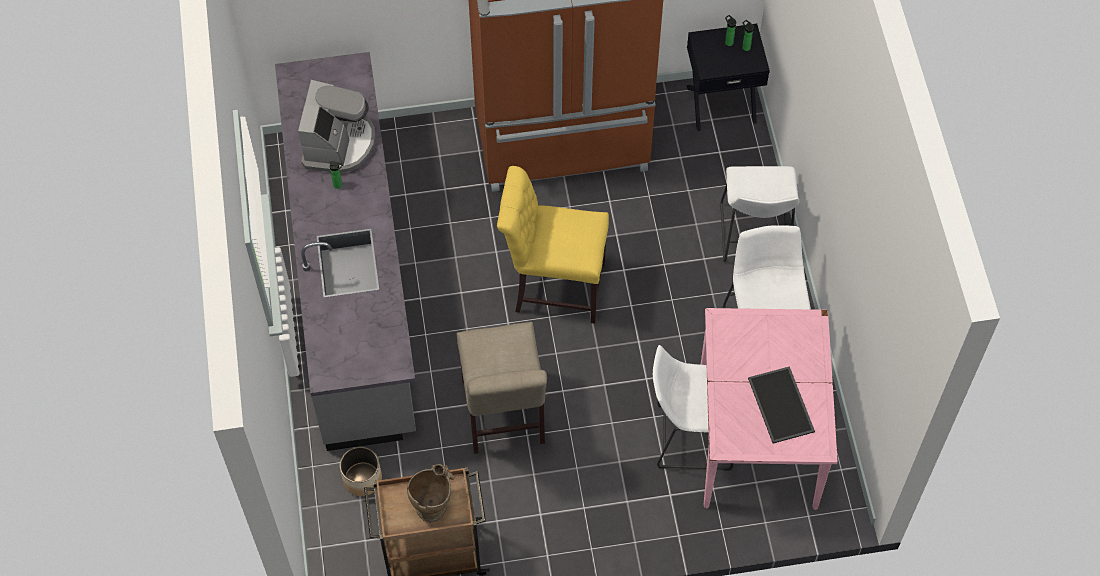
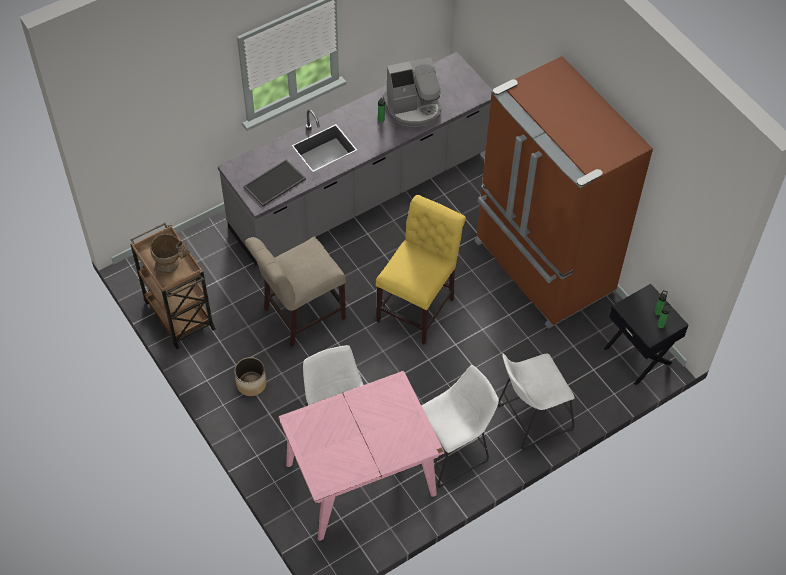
camera: 65 degrees right, 5 degrees down
(362, 479) = (216, 254): planter -> planter (251, 384)
(554, 286) = (418, 307): yellow chair -> yellow chair turned 45 degrees clockwise
(782, 405) = (345, 448): tray -> tray (274, 184)

